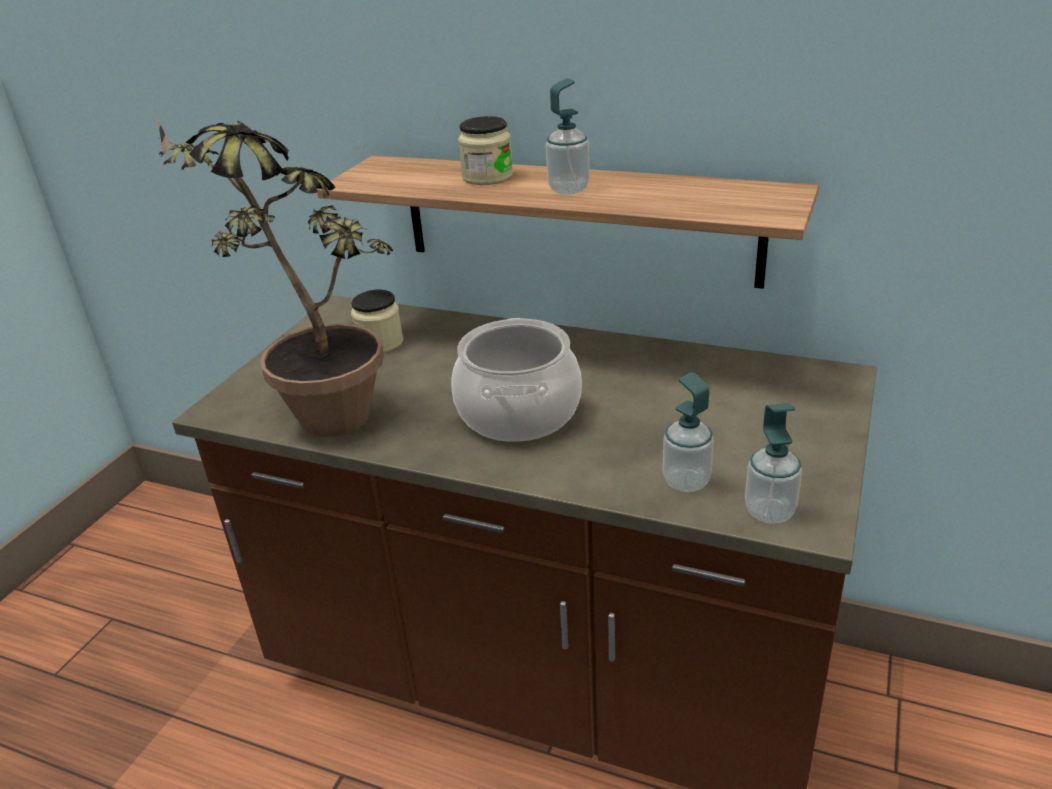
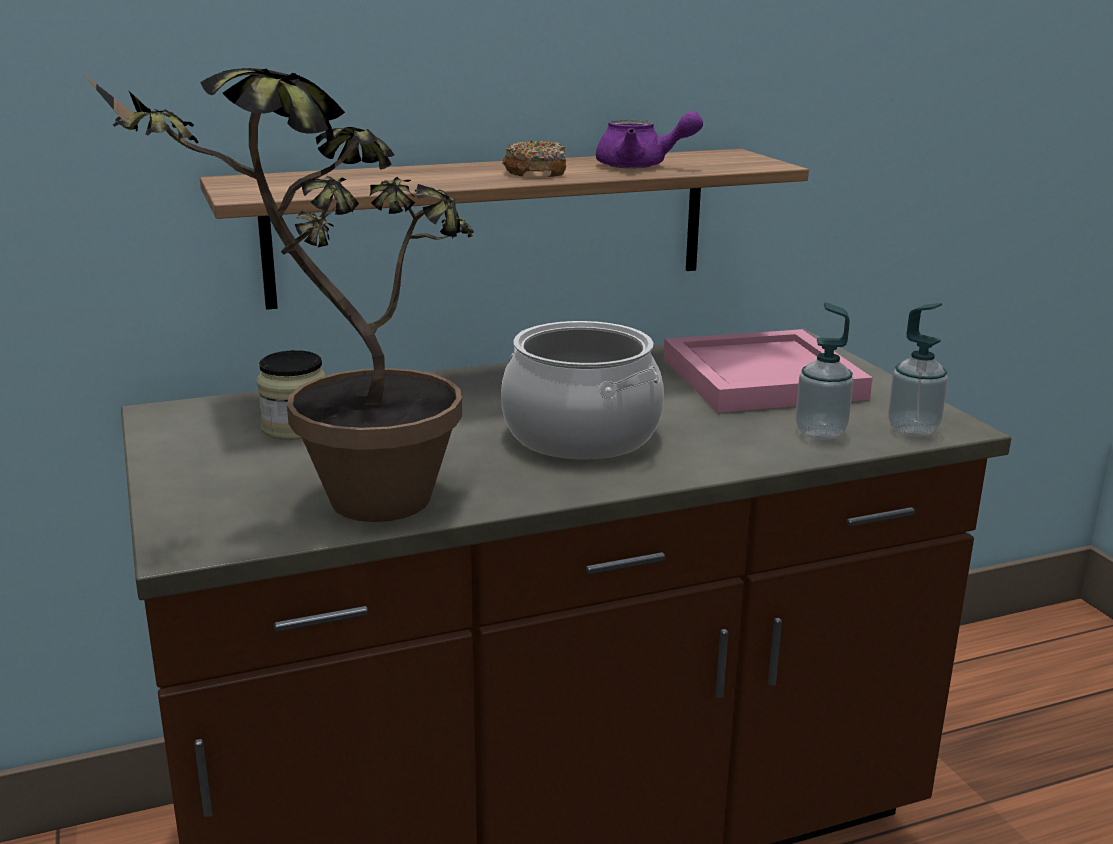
camera: 45 degrees left, 10 degrees down
(487, 177) = (418, 174): jar -> none
(568, 189) = (536, 172): soap dispenser -> donut
(663, 196) = (641, 166): none -> purple teapot
(734, 409) = (760, 379): none -> pink tray

